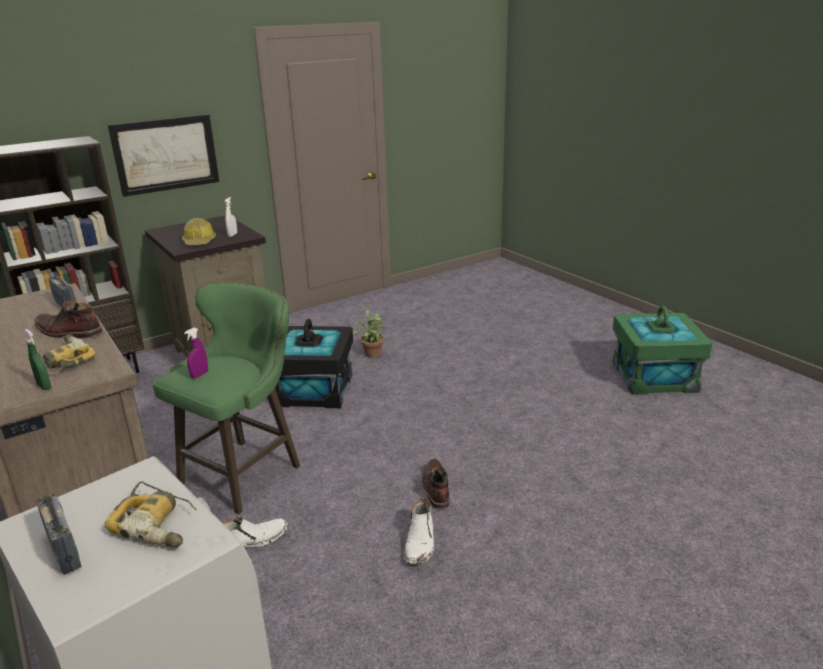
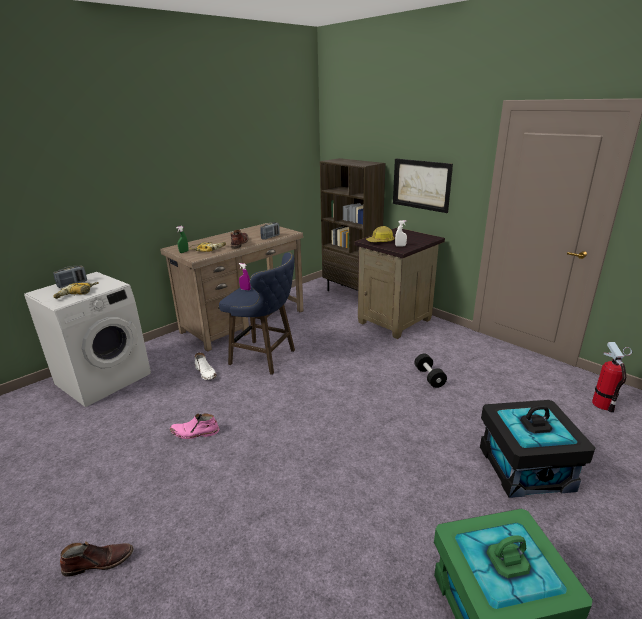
camera: 80 degrees right, 0 degrees up
(244, 472) = (265, 358): green stool -> blue stool
(313, 390) = (362, 362): black storage box -> black storage box (525, 467)
(371, 353) = (429, 377): potted plant -> black dumbbell
(420, 543) = (195, 433): white boot -> pink boot
(436, 488) = (250, 433): brown boot -> brown boot (99, 561)
(449, 290) = (603, 404): none -> fire extinguisher

